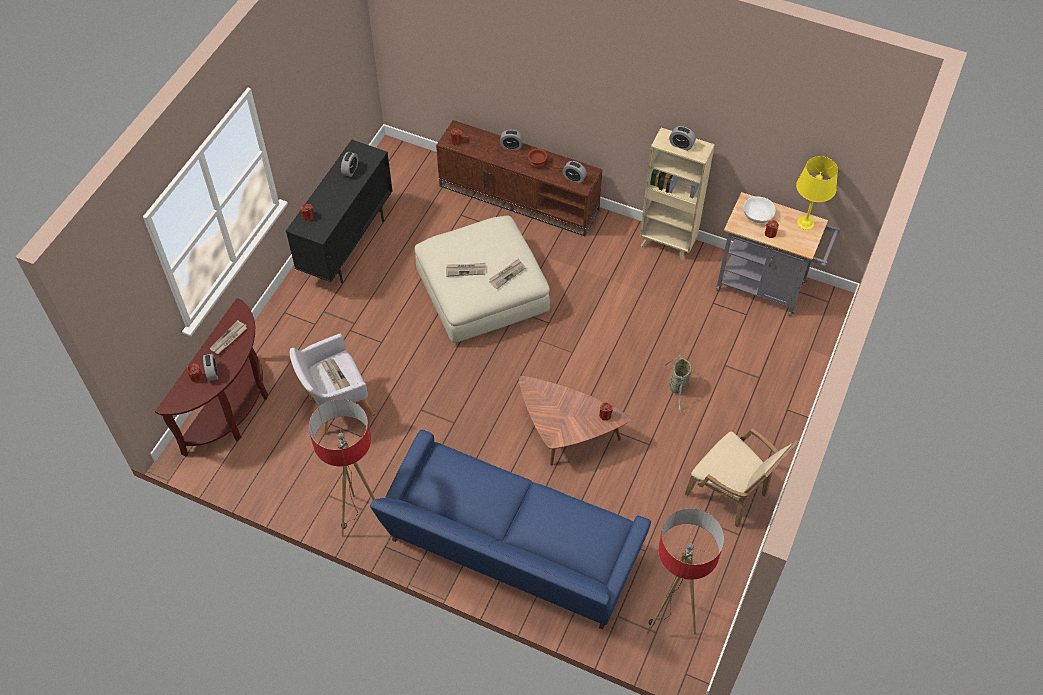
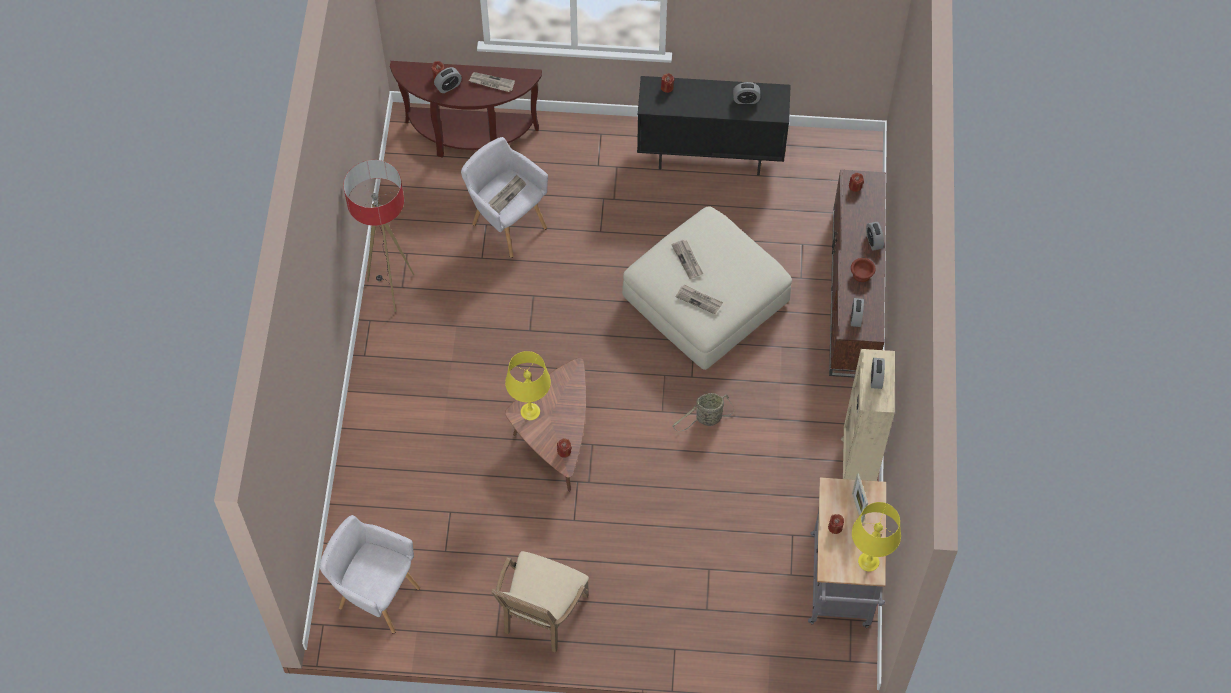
camera: 70 degrees right, 5 degrees up
(510, 552) = (400, 429): blue sofa -> none
(556, 428) = (530, 411): none -> yellow table lamp
(670, 620) = (375, 595): floor lamp -> grey armchair
(677, 387) = (658, 528): basket -> basket (707, 419)
(758, 215) = (857, 507): white bowl -> picture frame

